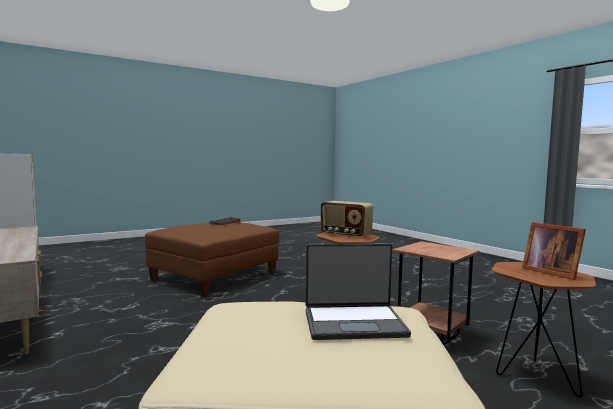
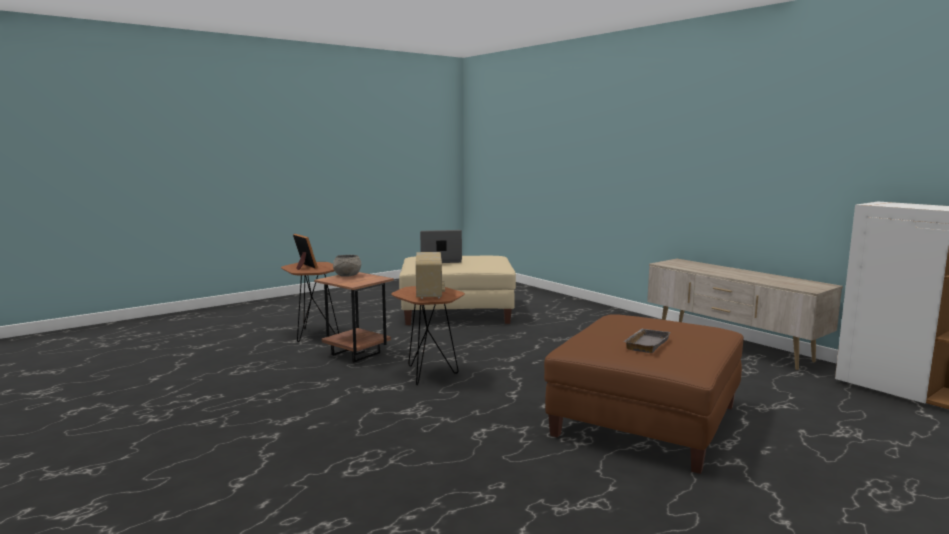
camera: 175 degrees right, 5 degrees up
(345, 235) = (430, 294): radio -> radio turned 60 degrees clockwise
(450, 253) = (347, 276): none -> grey bowl

